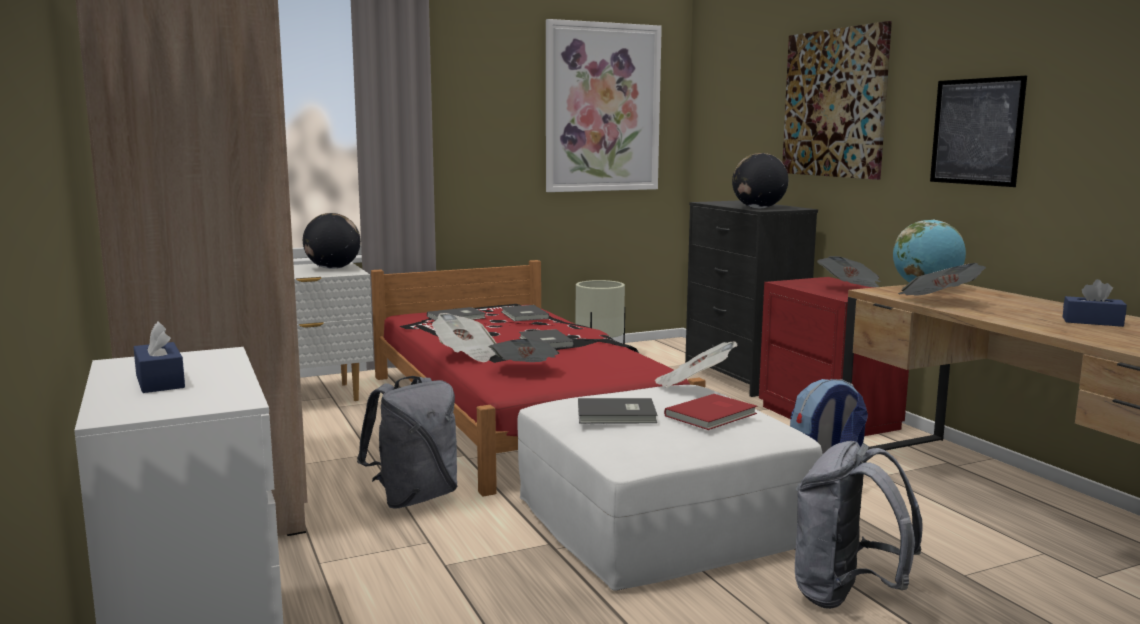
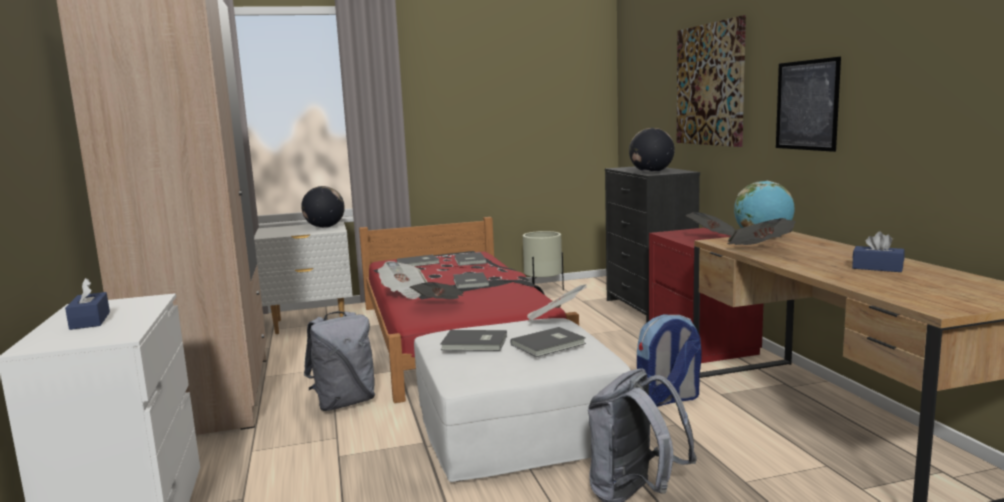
camera: 10 degrees right, 0 degrees up
(602, 108) = (543, 95): picture -> none
(713, 415) = (550, 344): red book -> grey book

